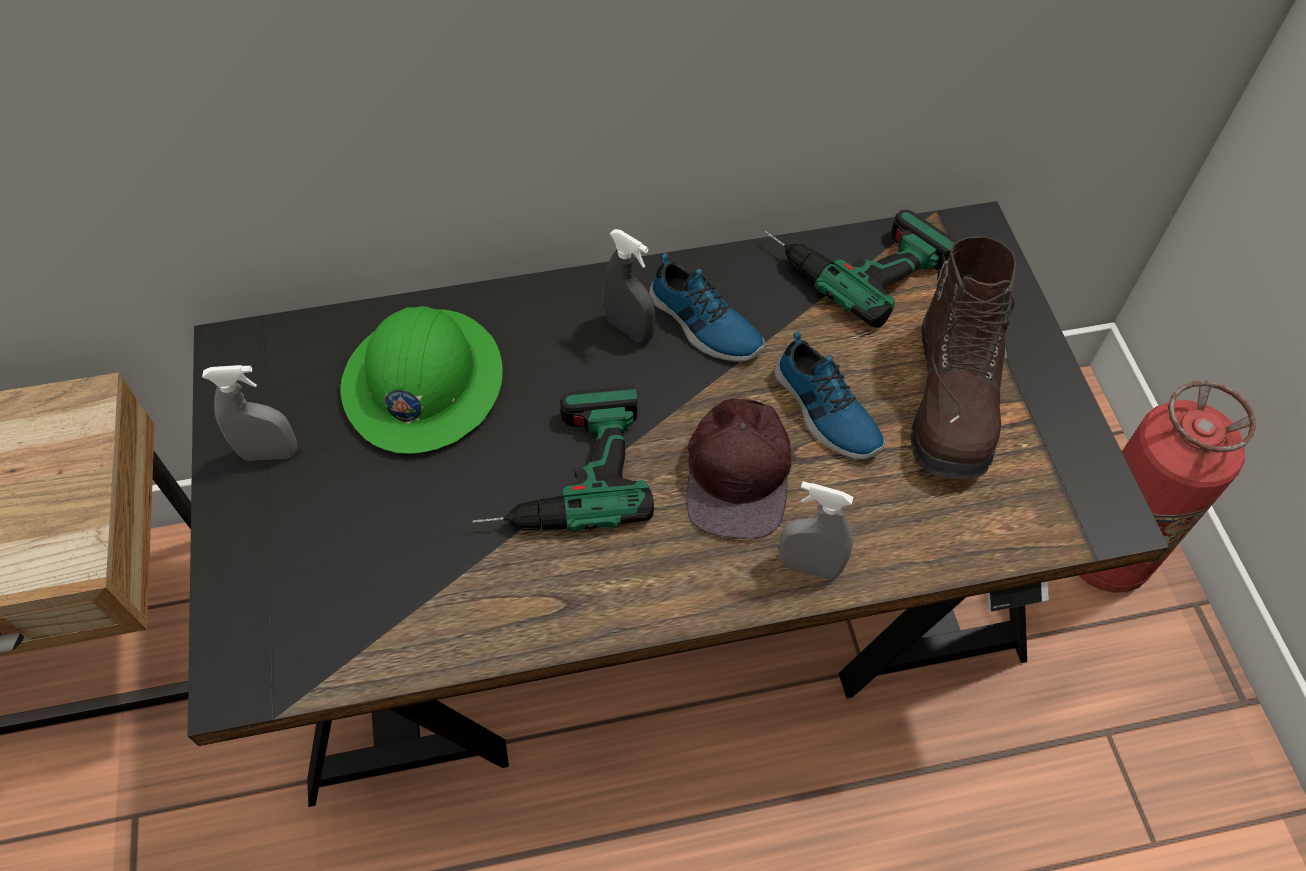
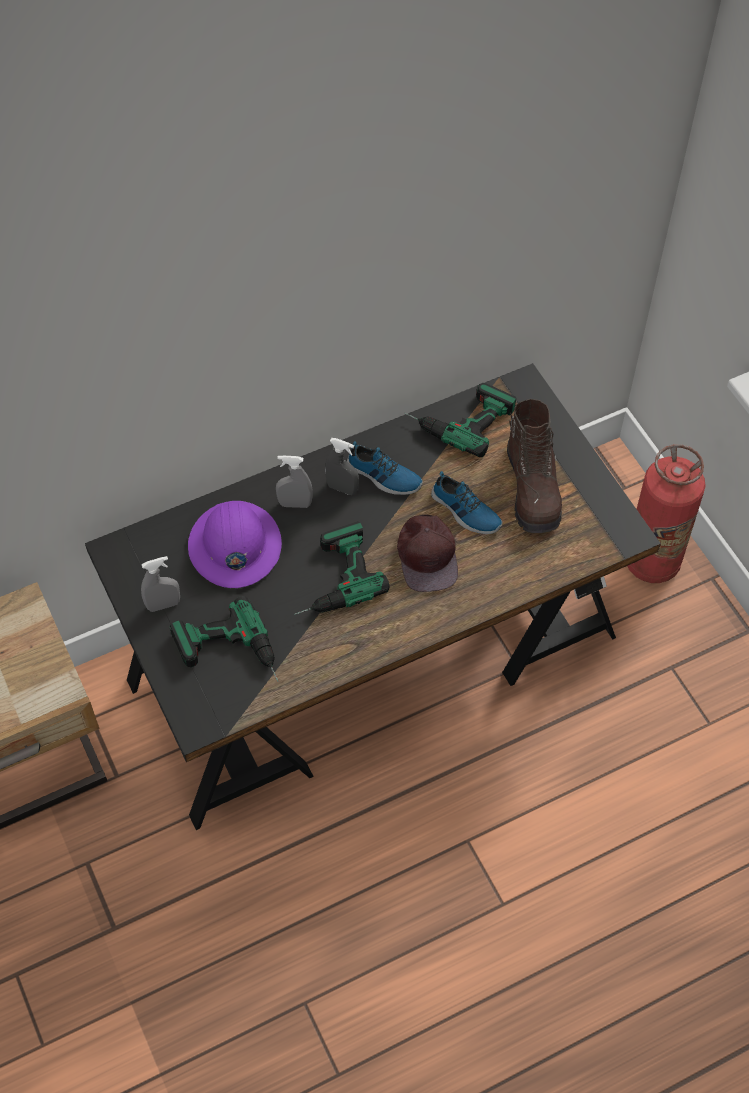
camera: 15 degrees left, 0 degrees up
(339, 570) = (229, 656): none -> power drill
(422, 383) = (234, 546): green hard hat -> purple hard hat
(809, 566) = (478, 596): grey spray bottle -> grey spray bottle (295, 504)

